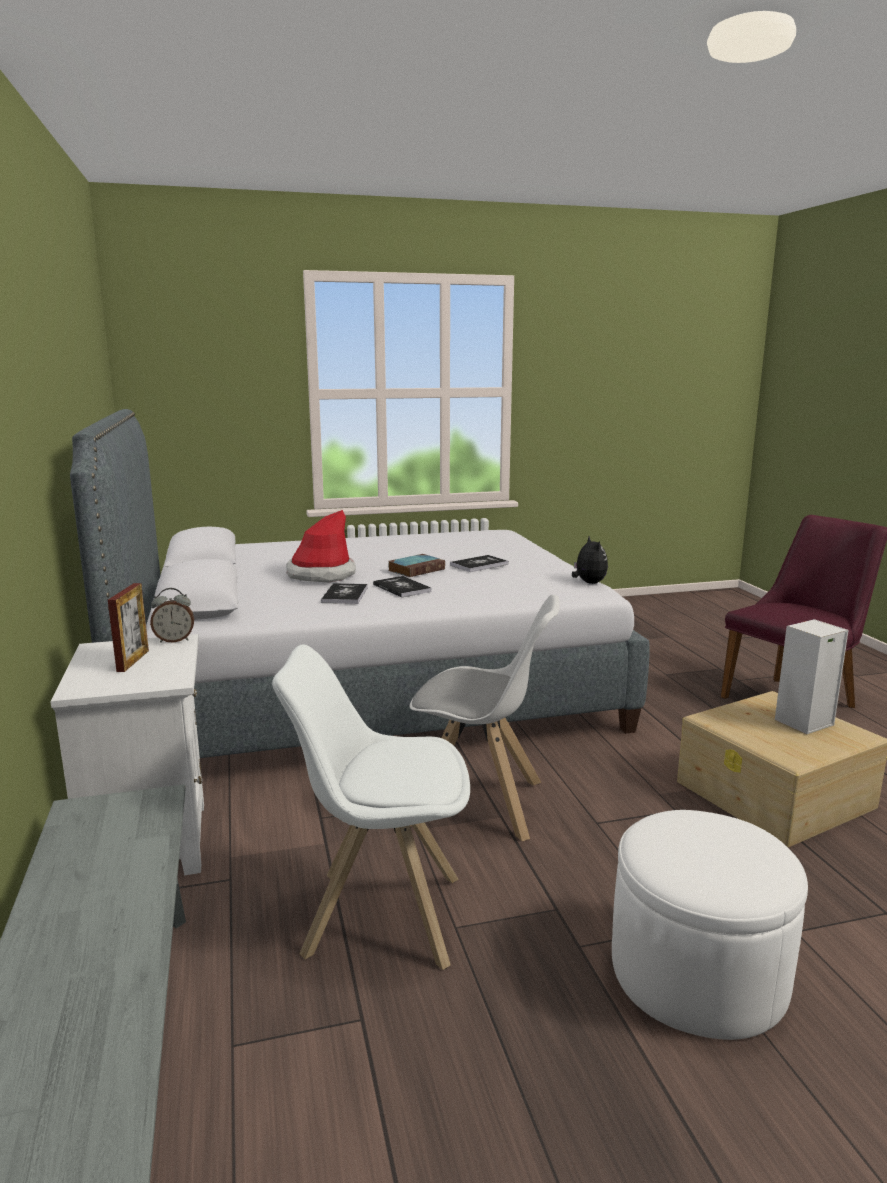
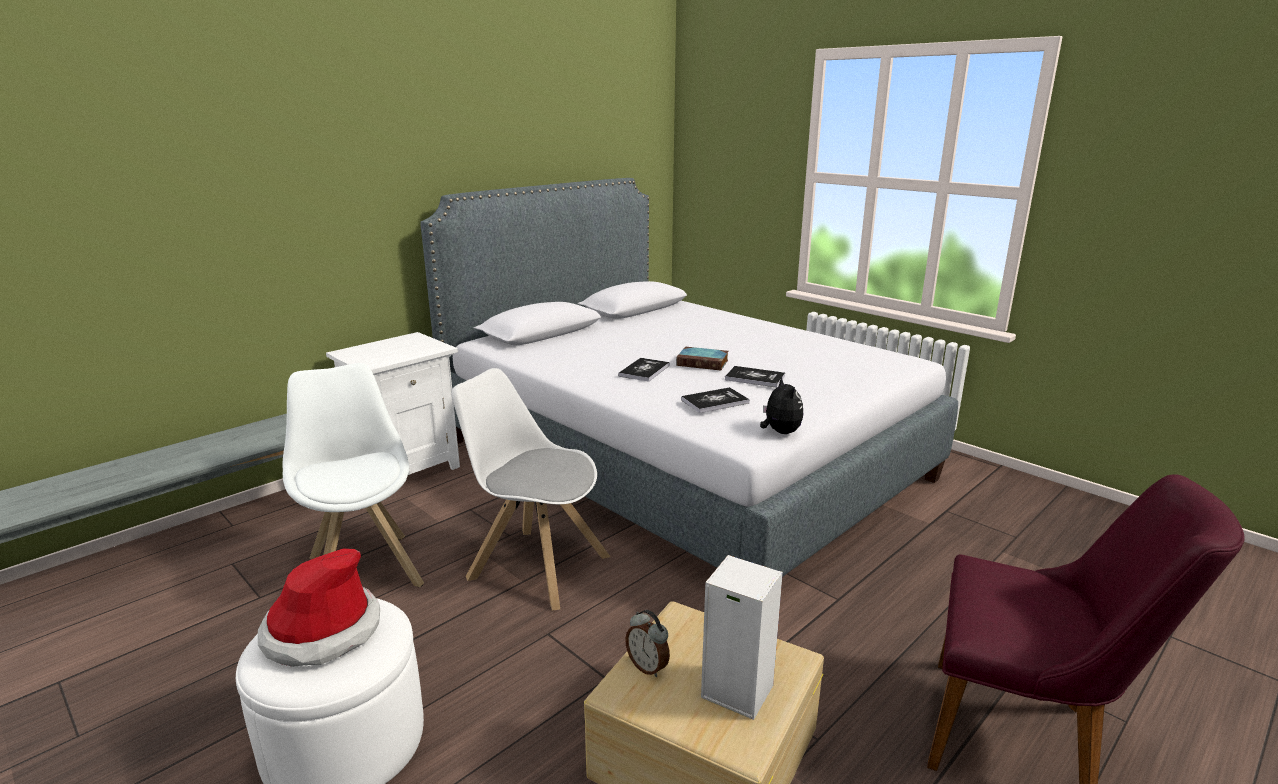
camera: 60 degrees right, 5 degrees up
(133, 661) = (396, 349): picture frame -> none
(174, 640) = (439, 346): alarm clock -> alarm clock (648, 666)
(321, 574) = (643, 342): hat -> hat (322, 631)
(345, 595) = (601, 360): book -> book (715, 401)
(480, 804) = (536, 566): chair -> chair turned 135 degrees clockwise
(588, 583) = (780, 432): plush toy -> plush toy turned 60 degrees counterclockwise

